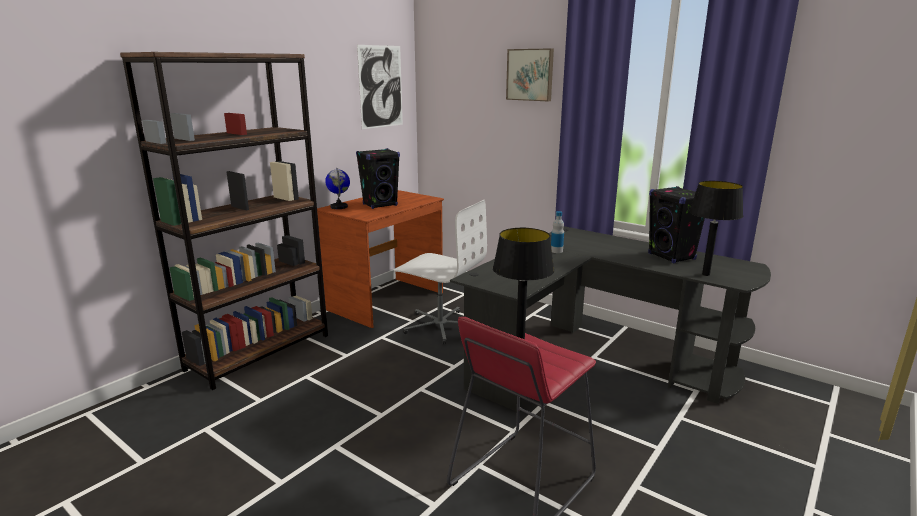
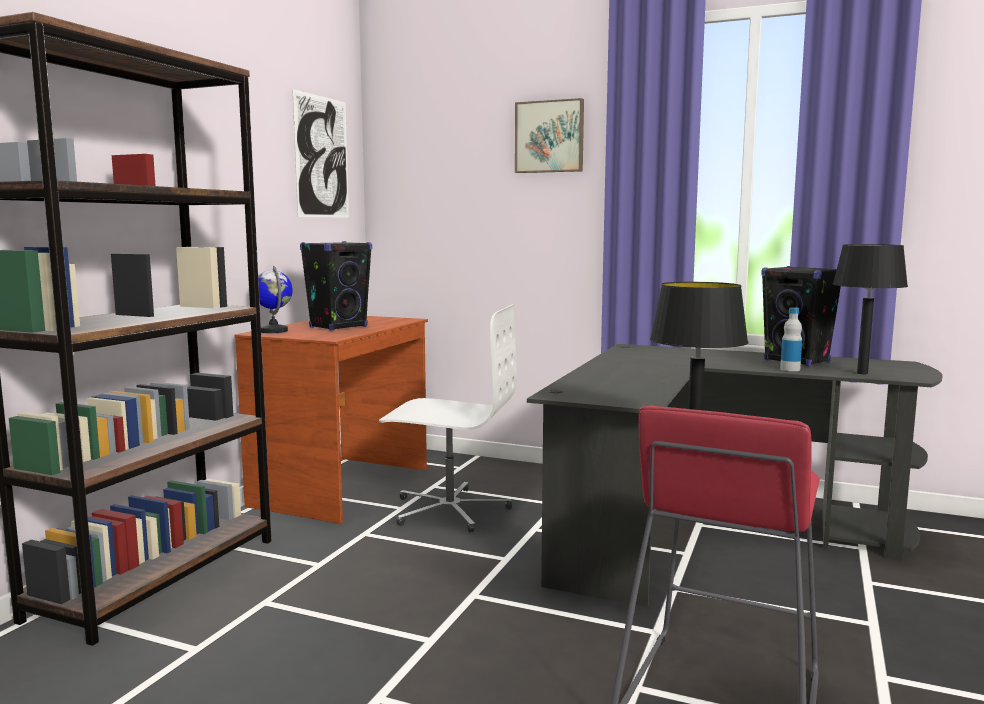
camera: 15 degrees left, 10 degrees down
(556, 251) = (641, 364): bottle -> bottle (790, 369)

